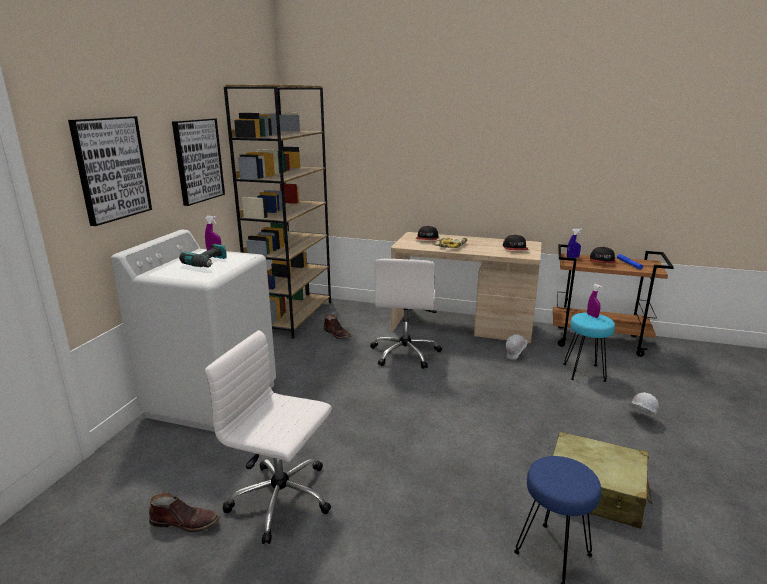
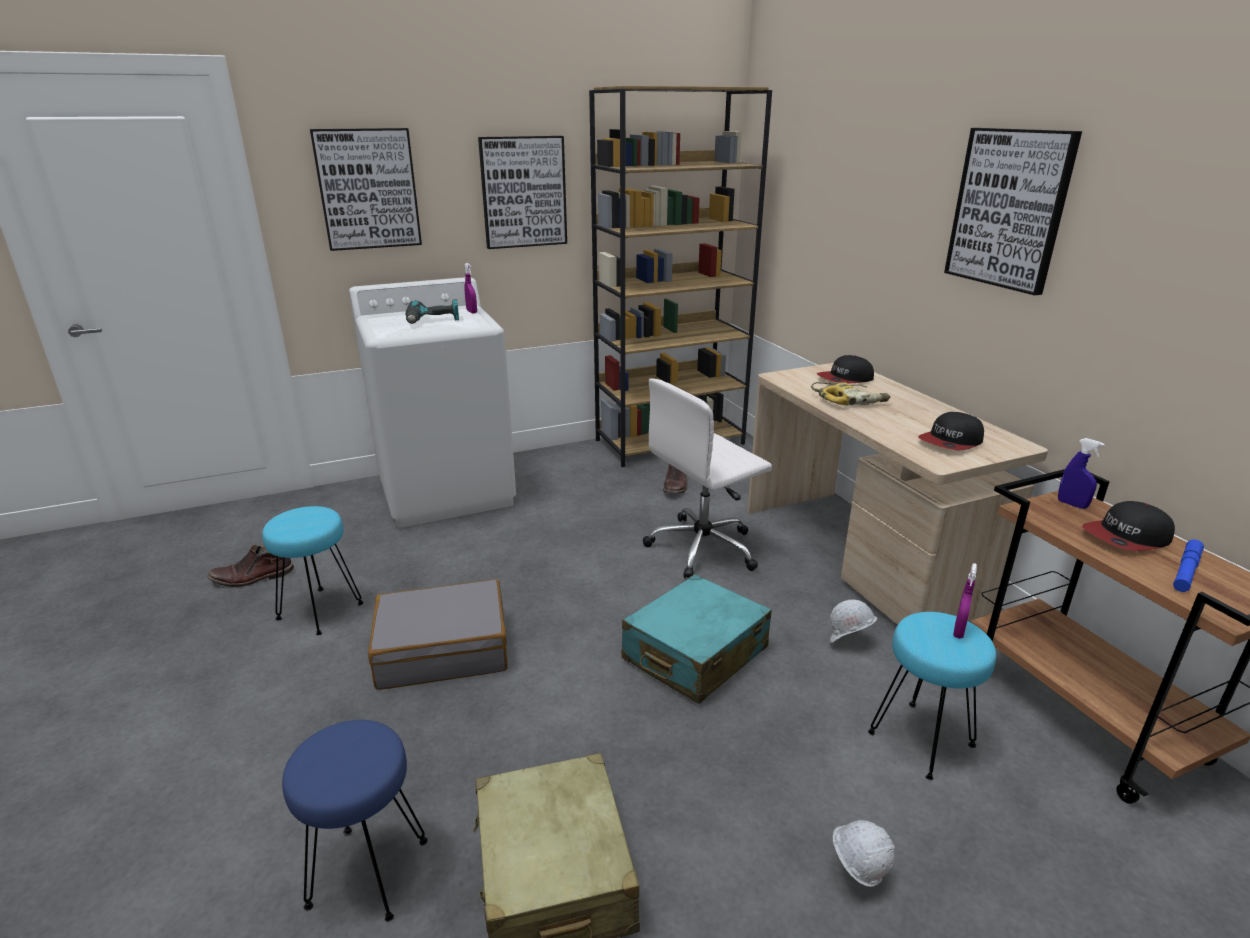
camera: 50 degrees right, 5 degrees up
(185, 522) = (252, 577): brown boot -> brown boot turned 105 degrees clockwise
(283, 499) = (321, 610): white office chair -> turquoise stool
(390, 463) = (443, 649): none -> grey suitcase
(484, 392) = (695, 654): none -> turquoise suitcase
(498, 141) = (1009, 209): none -> picture

